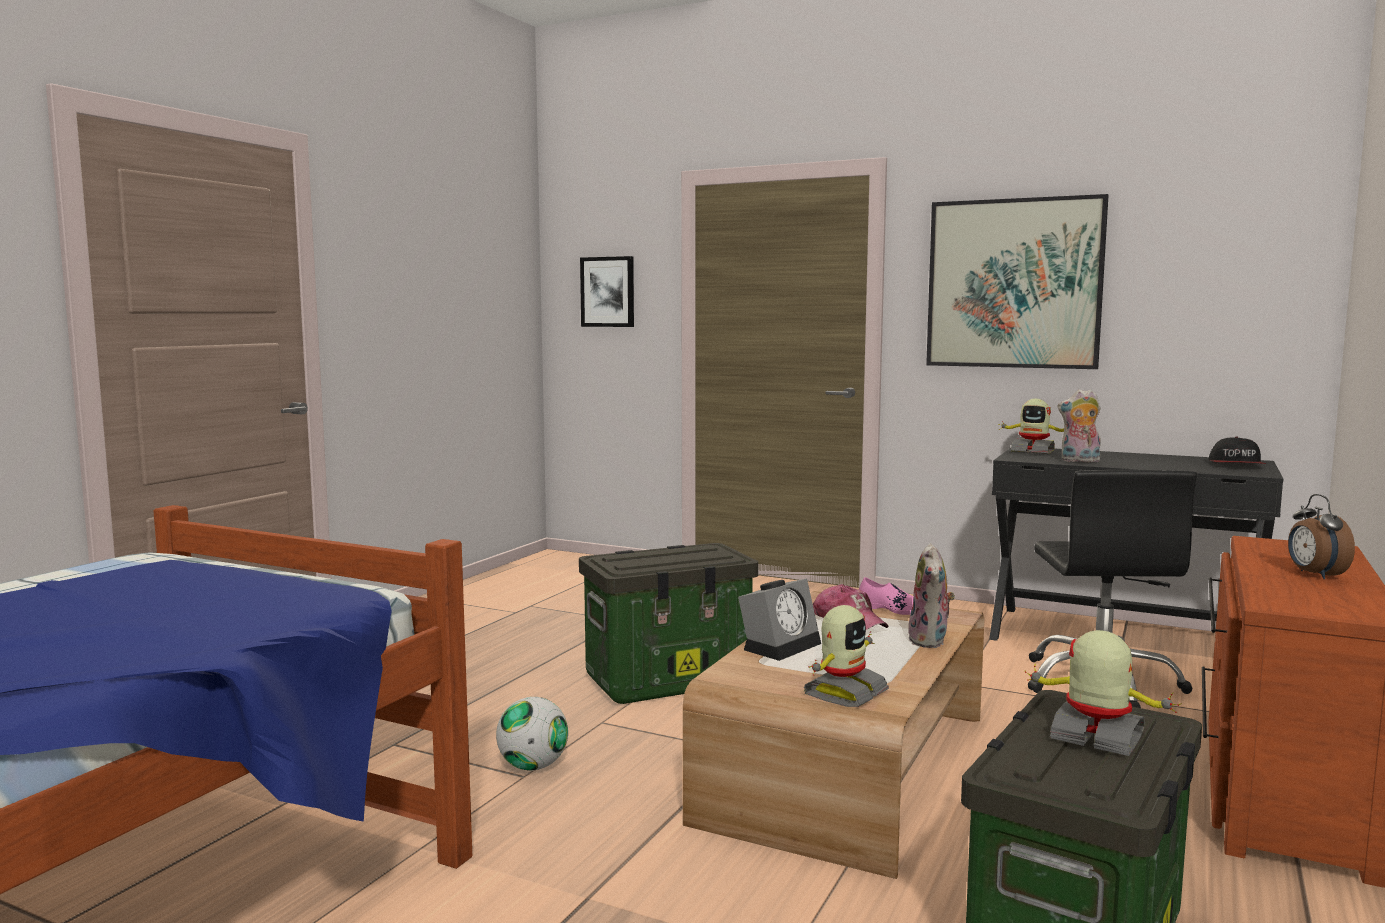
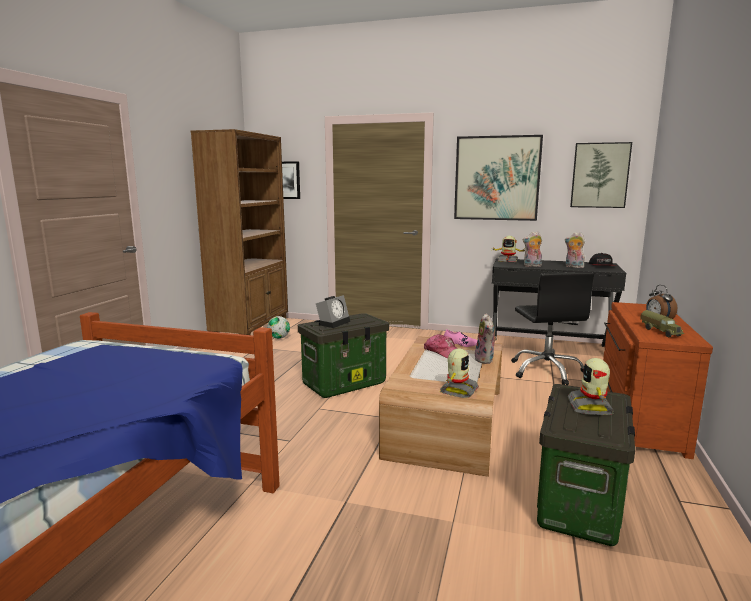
camera: 10 degrees left, 5 degrees up
(528, 575) = (251, 330): none -> brown bookcase
(533, 766) = (292, 435): football -> football (279, 338)
(781, 645) = (416, 367): alarm clock -> alarm clock (334, 322)
(1097, 737) = (591, 407): toy robot -> toy robot turned 105 degrees counterclockwise
(1170, 465) = (573, 267): none -> plush toy
(1233, 275) = (600, 175): none -> picture
(1306, 594) = (660, 332): none -> toy truck

